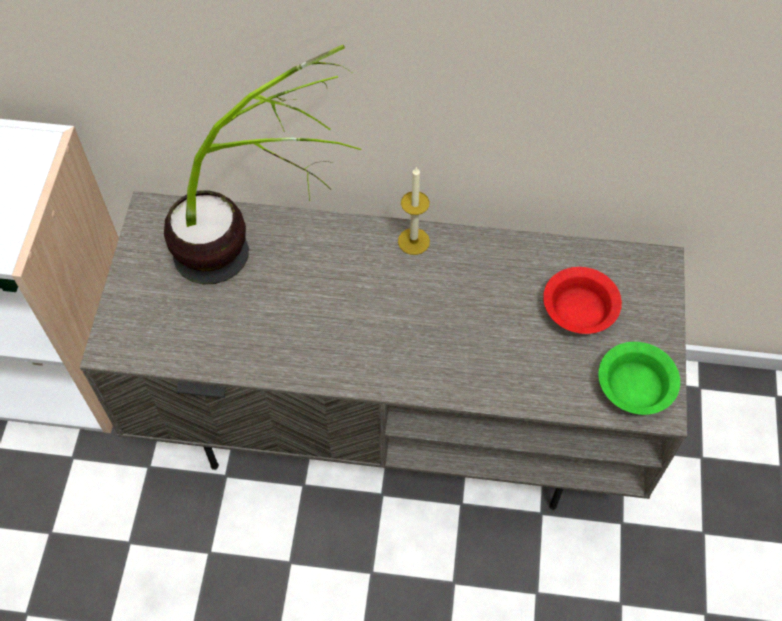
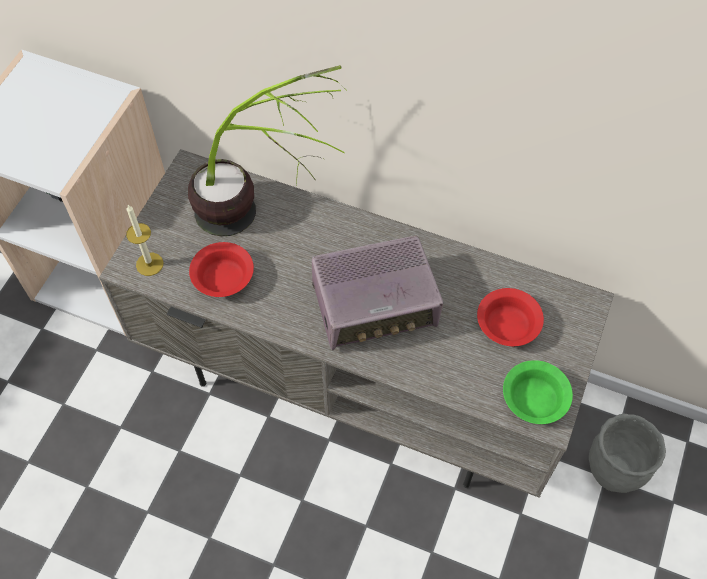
camera: 15 degrees right, 0 degrees up
(232, 331) = (223, 277): none -> red bowl
(413, 241) = (389, 238): candle -> candle (149, 264)
(423, 323) = (375, 305): none -> radio
(708, 450) = (613, 472): none -> grey planter

